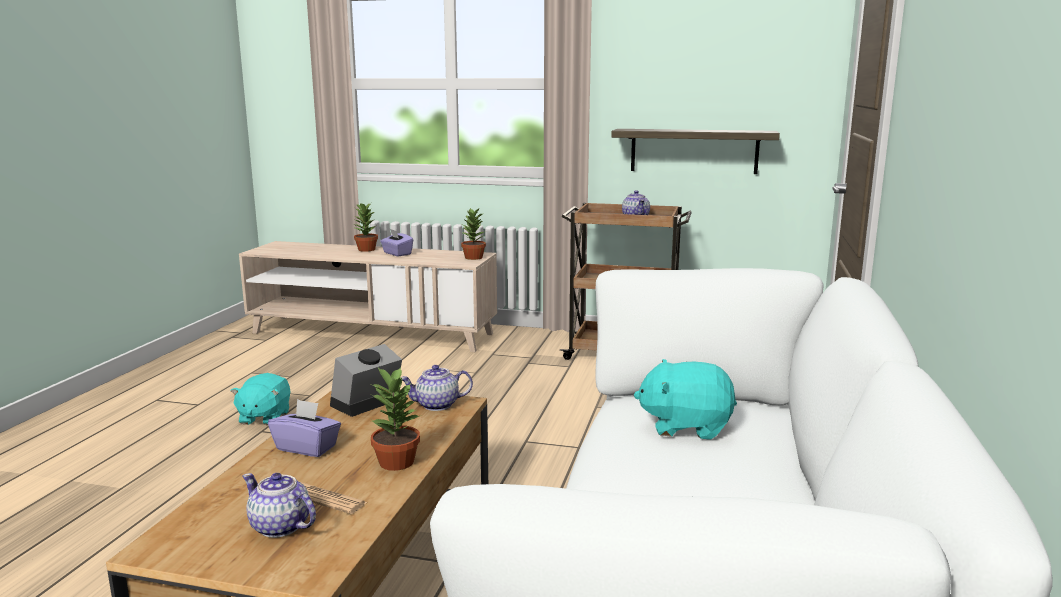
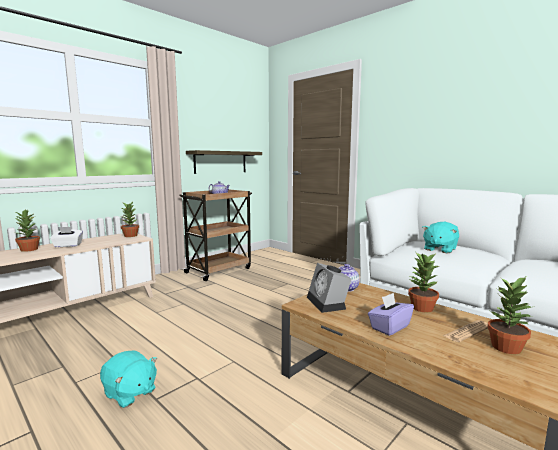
camera: 60 degrees left, 5 degrees down
(280, 527) = (507, 347): teapot -> potted plant
(397, 254) = (68, 245): purple tissue box -> white tissue box

